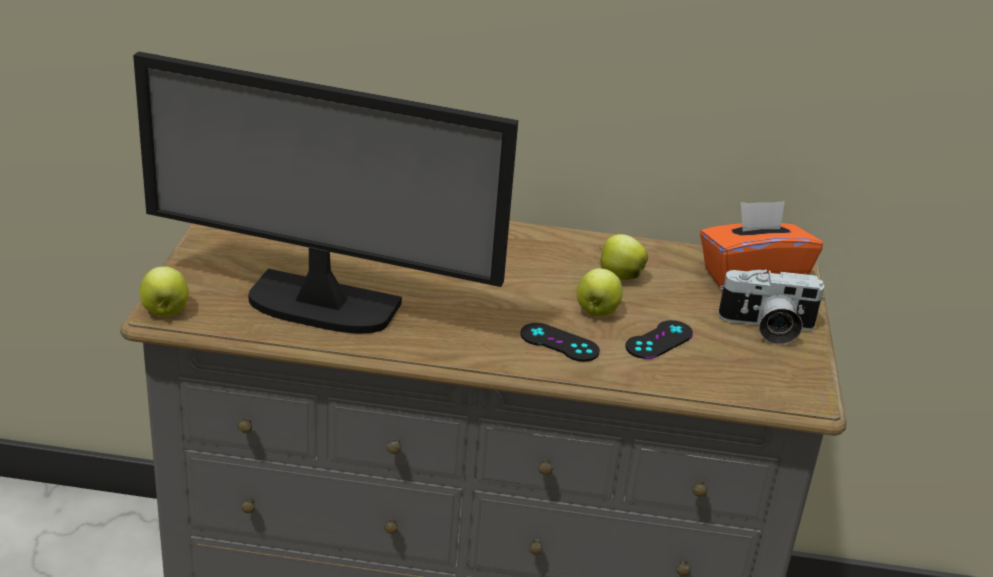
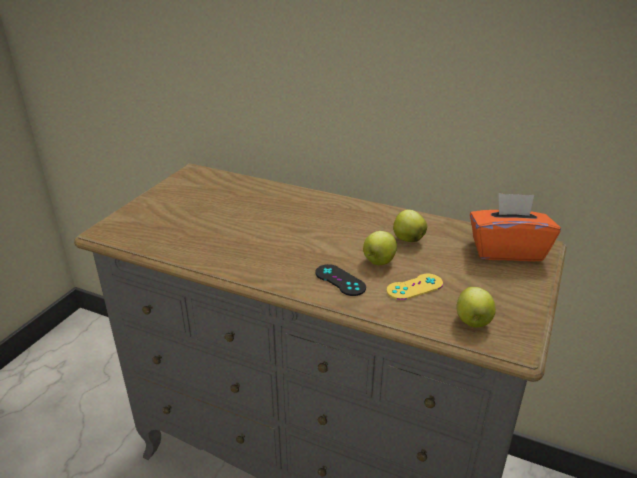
camera: 20 degrees right, 0 degrees up
(165, 312) = (103, 232): apple -> apple (473, 322)
(321, 307) = (197, 239): monitor -> none
(659, 340) = (414, 287): black game controller -> yellow game controller
(766, 328) = (503, 287): camera -> none

